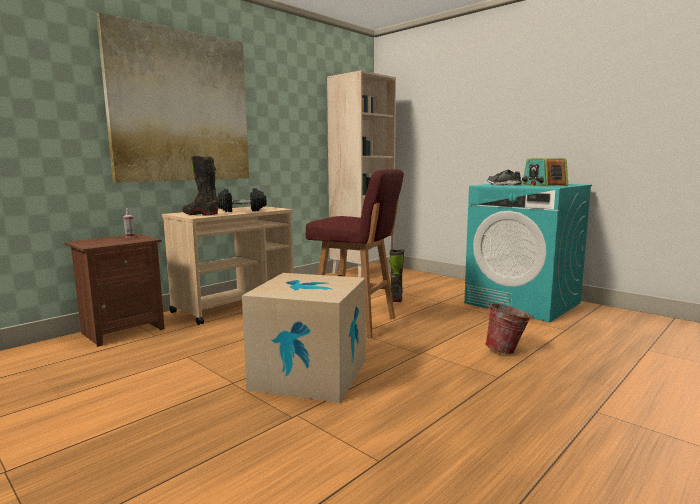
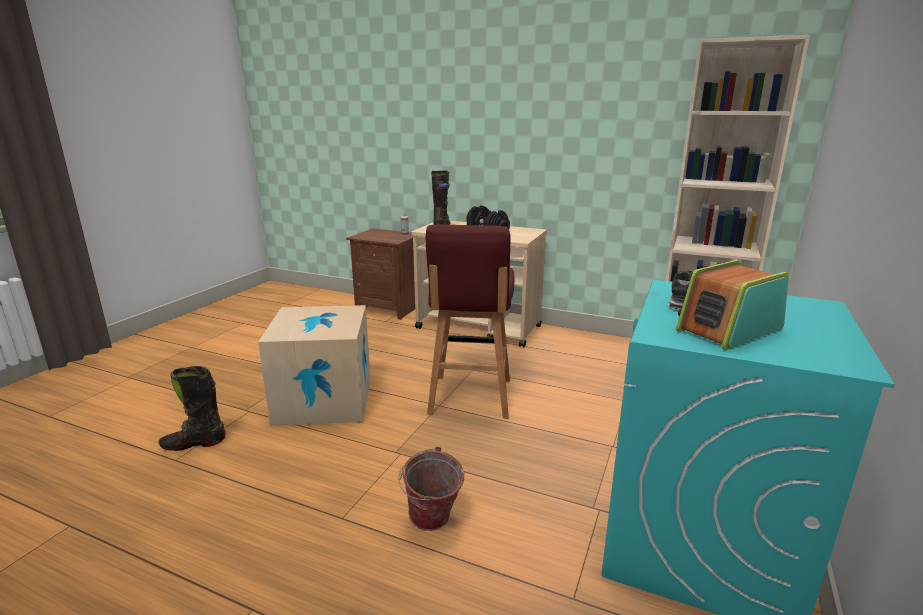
camera: 70 degrees right, 10 degrees up
(181, 107) = (469, 114): picture -> none
(395, 299) = (590, 408): black boot -> black boot (194, 443)

